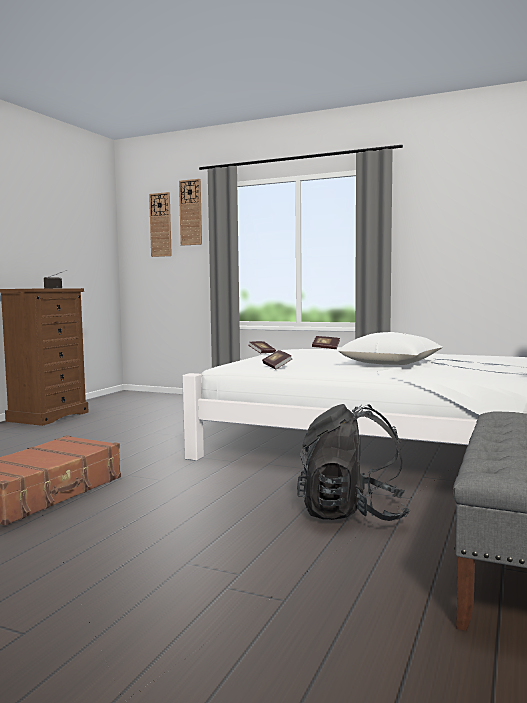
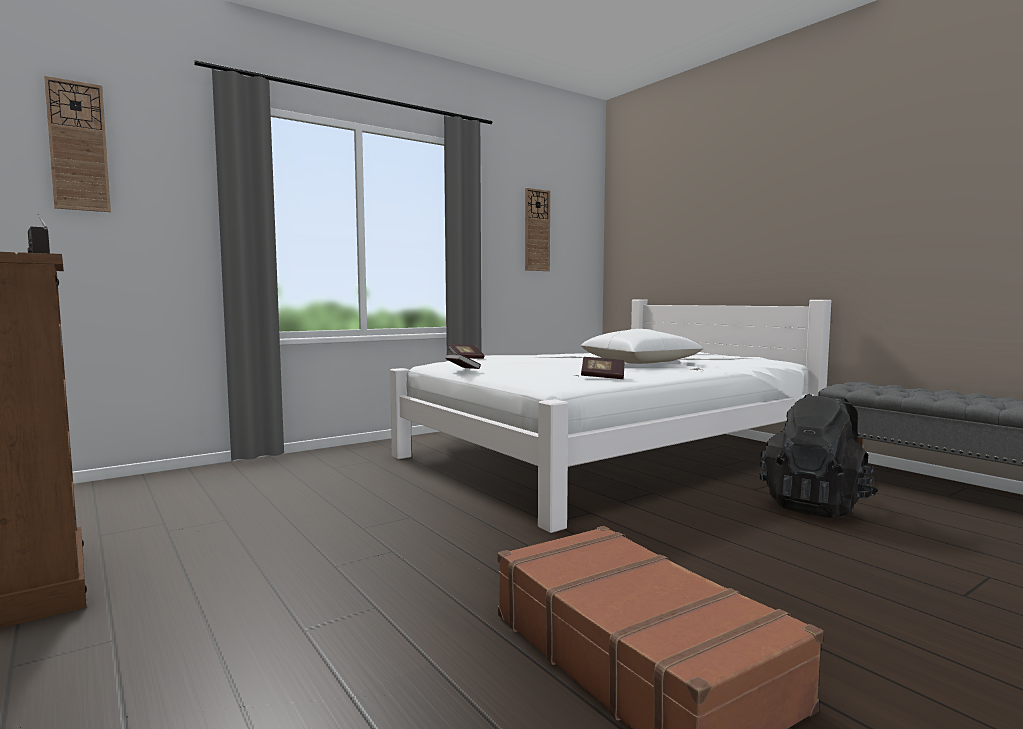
camera: 60 degrees left, 0 degrees up
(191, 212) = (158, 137): wall clock -> wall clock (537, 230)

